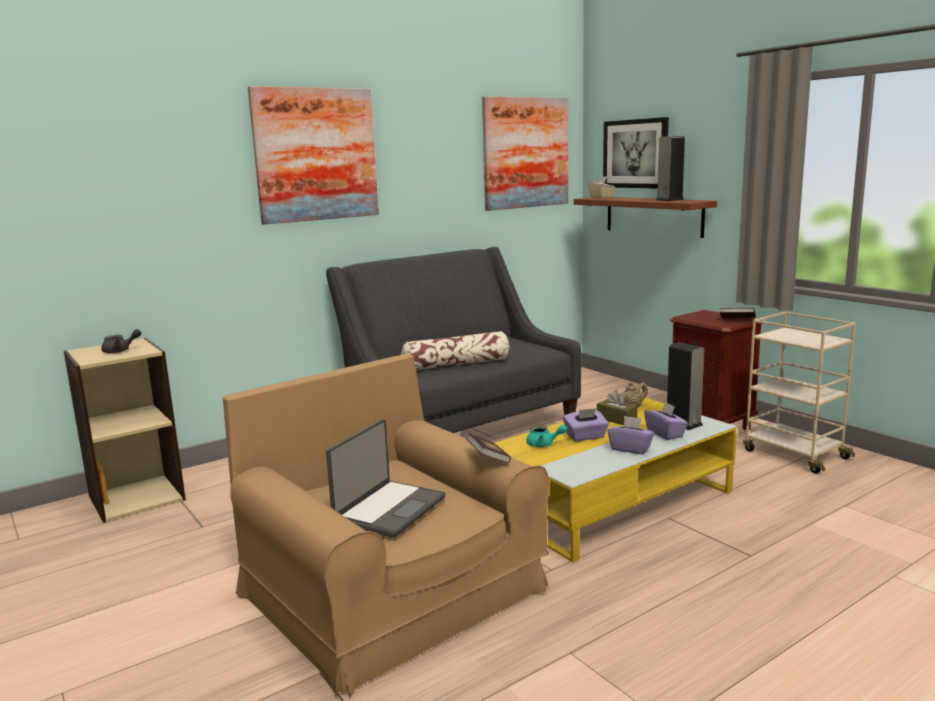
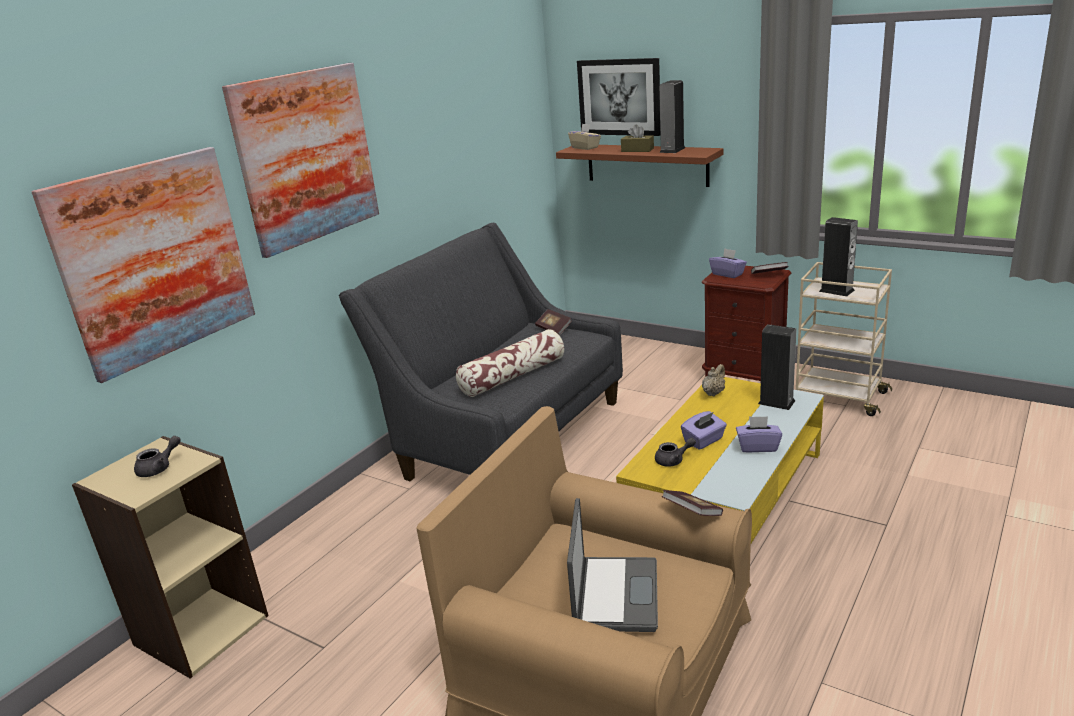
camera: 20 degrees left, 10 degrees up
(524, 342) = (553, 329): none -> book
(525, 153) = (501, 106): picture -> picture (154, 260)
(544, 444) = (673, 460): turquoise teapot -> grey teapot
(616, 419) = (712, 410): brown tissue box -> brown tissue box (637, 150)
(665, 434) = (772, 419): purple tissue box -> purple tissue box (727, 274)
(791, 337) = (836, 291): none -> speaker

